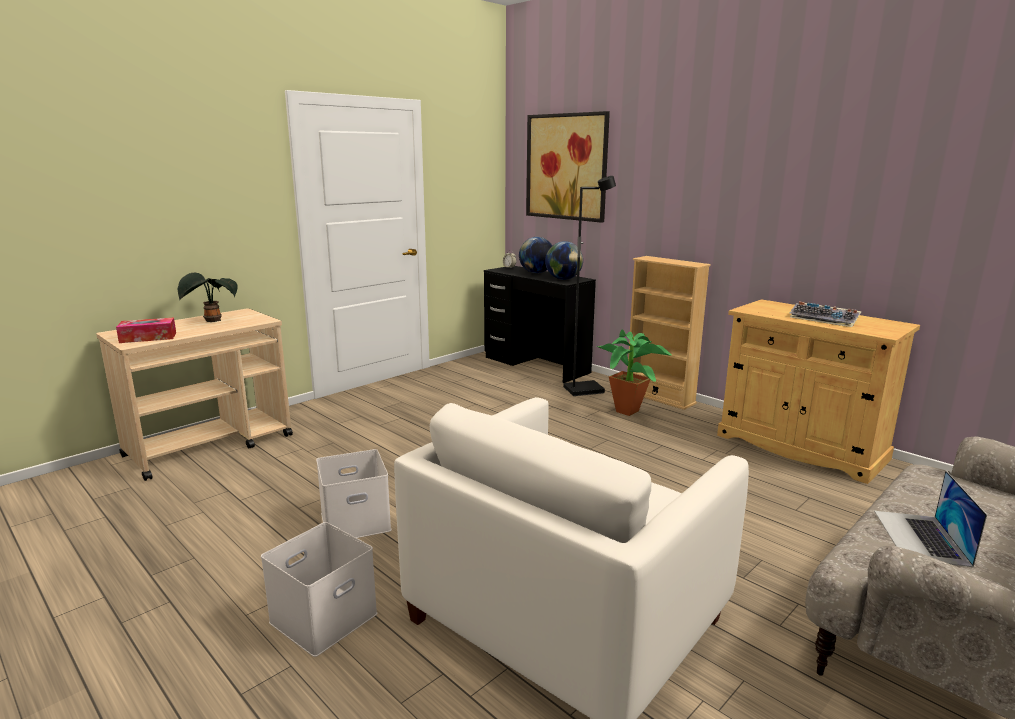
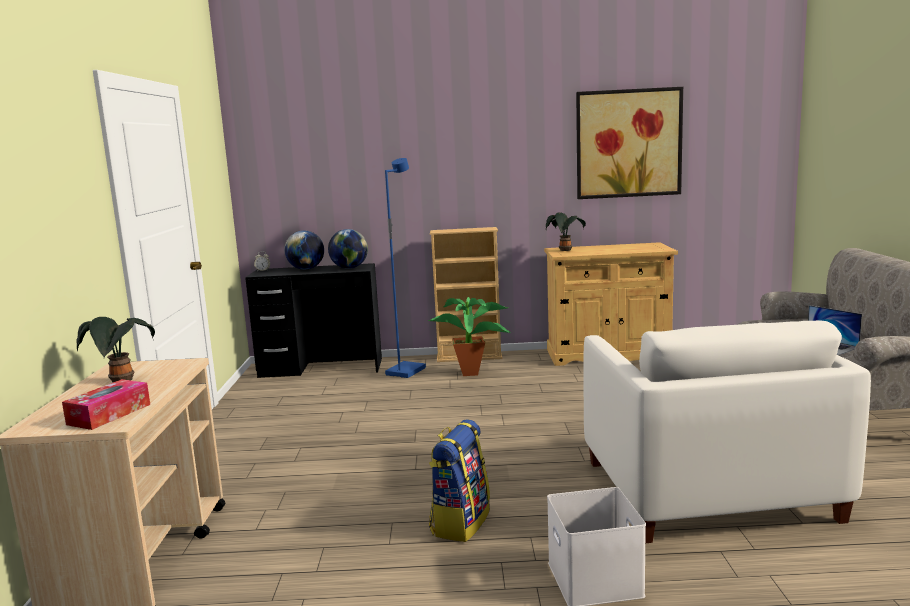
camera: 45 degrees left, 5 degrees down
(356, 520) = (460, 522): white storage box -> backpack
(566, 167) = (318, 155): picture -> picture (628, 143)
(583, 390) = (405, 371): black floor lamp -> blue floor lamp
(767, 307) = (565, 251): none -> potted plant
(825, 319) = (616, 250): keyboard -> none

